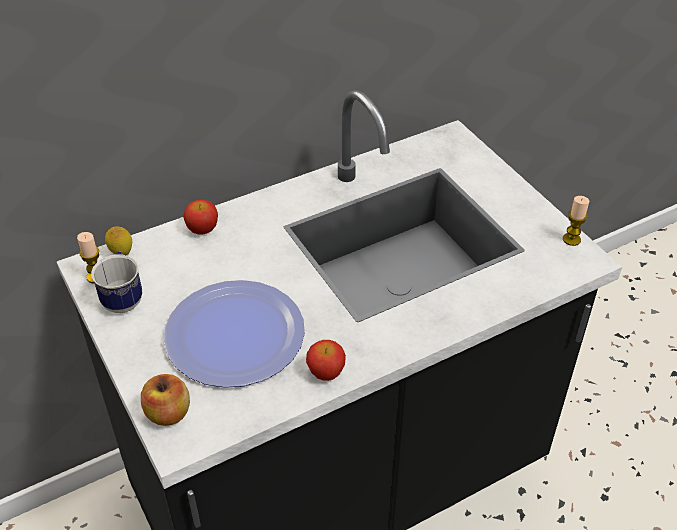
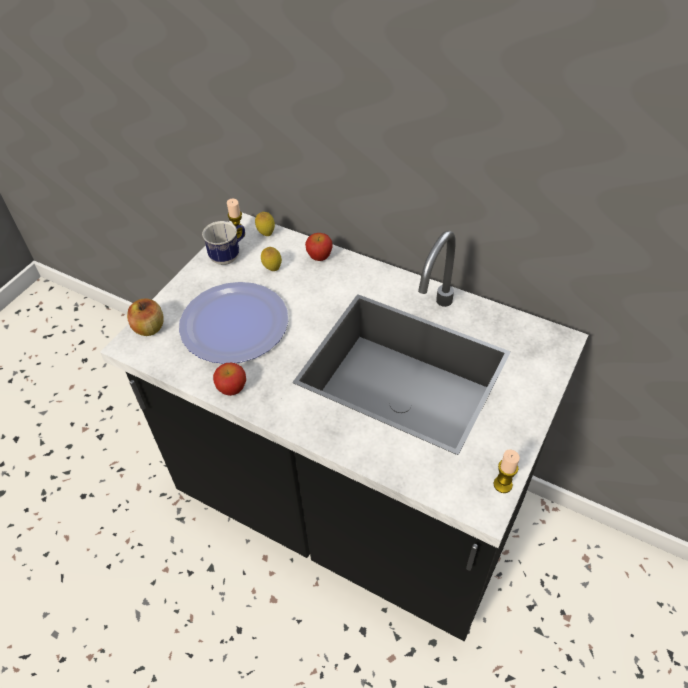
camera: 60 degrees right, 5 degrees up
(183, 271) = (272, 269): none -> lemon

